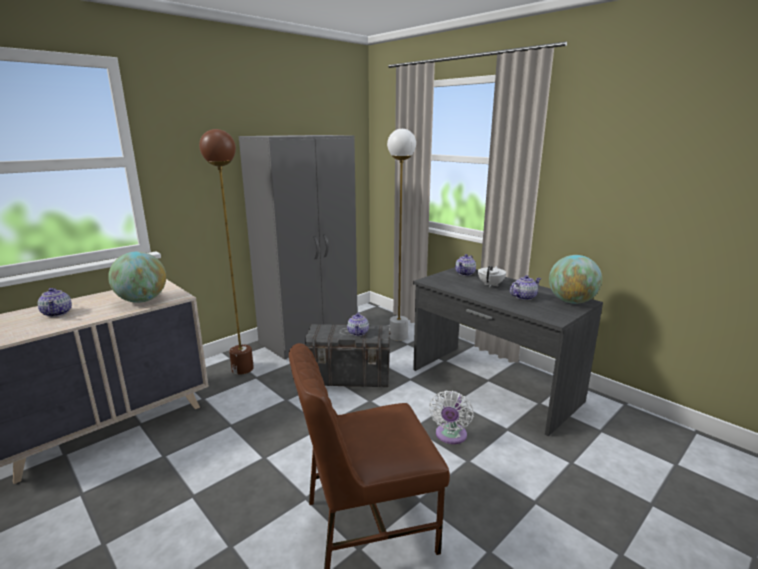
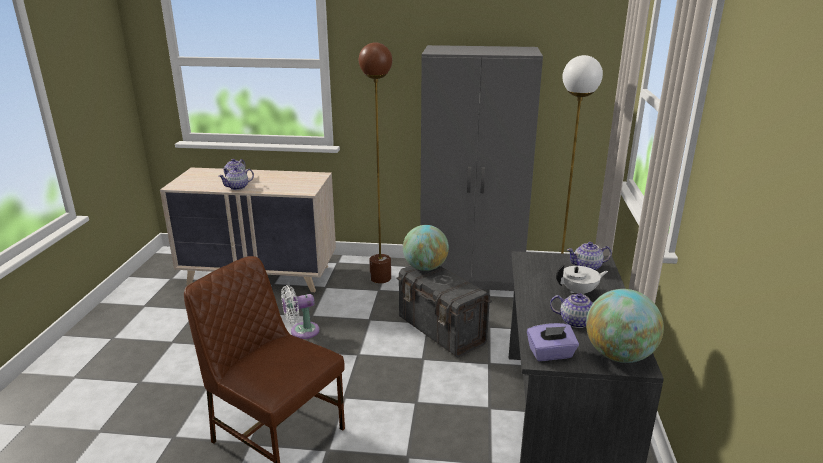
camera: 50 degrees right, 5 degrees up
(142, 300) = (284, 186): globe -> globe (425, 268)
(358, 333) = (447, 285): teapot -> teapot (238, 187)
(450, 436) = (430, 430): white fan -> white fan (301, 331)
(553, 315) = (551, 354): none -> purple tissue box

